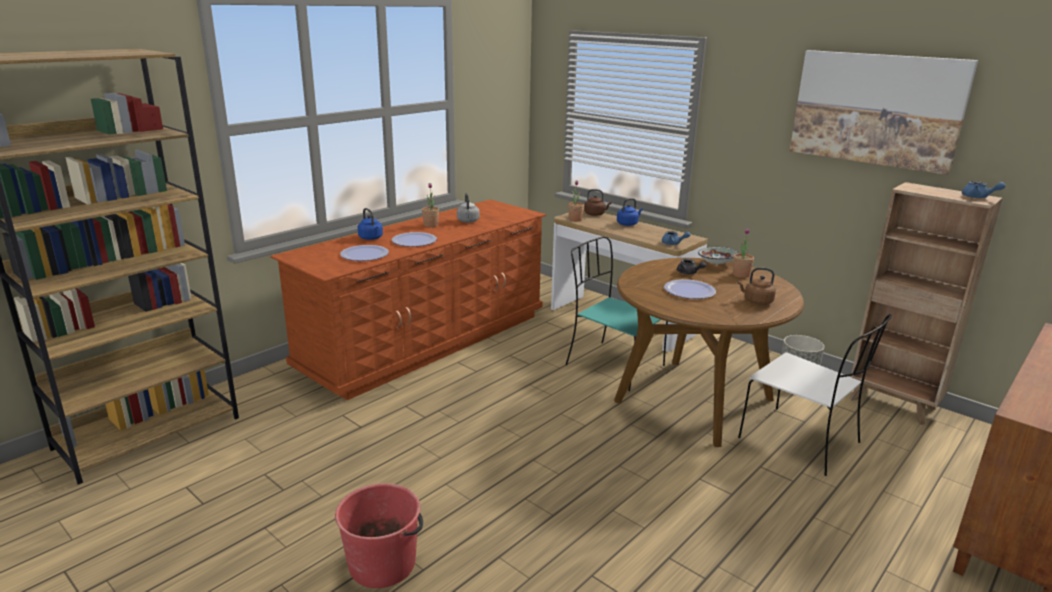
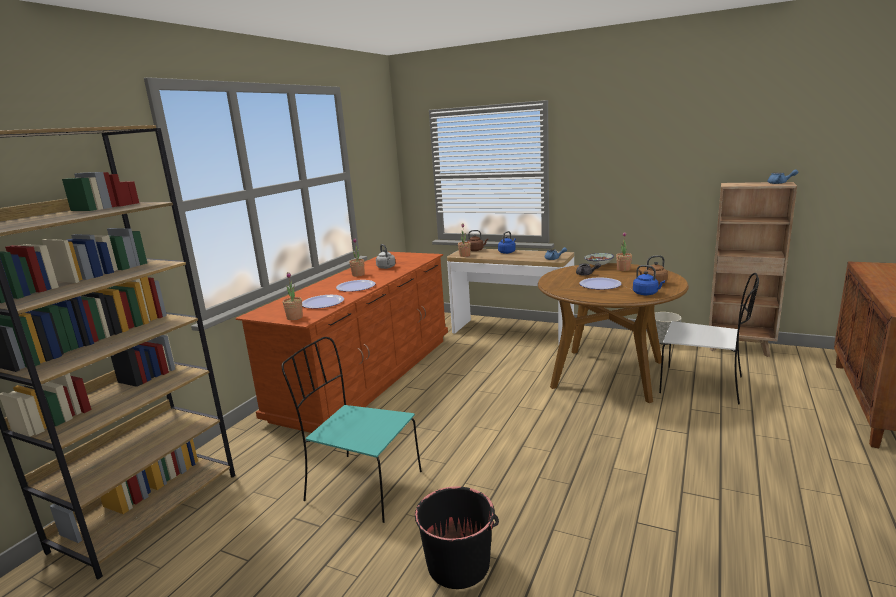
camera: 15 degrees left, 5 degrees down
(323, 267) = (294, 317): none -> potted plant
(371, 238) = (316, 291): blue kettle -> blue kettle (646, 293)
(383, 563) = (459, 564): red bucket -> black bucket
(612, 365) = (529, 363): turquoise chair -> turquoise chair (361, 486)
(876, 109) = (690, 134): picture -> none

